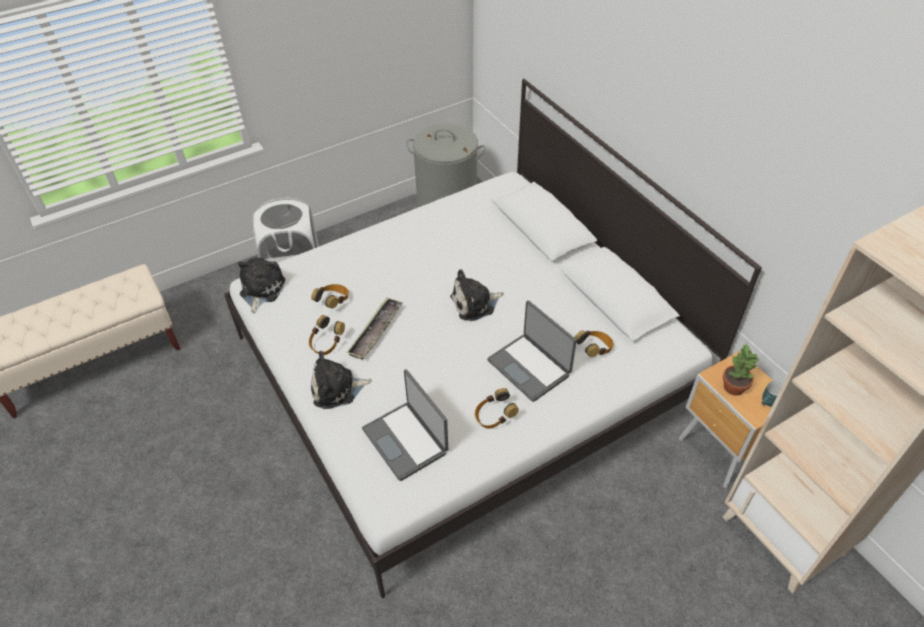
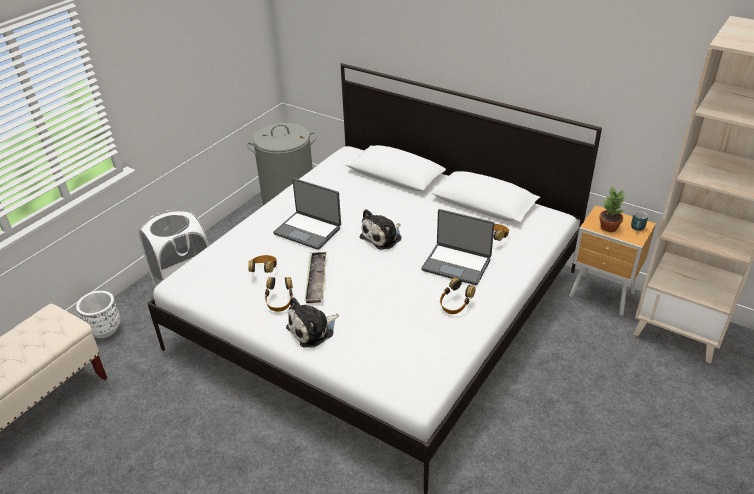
camera: 25 degrees left, 10 degrees down
(205, 297) = (104, 329): none -> white planter
(261, 290) = (189, 283): plush toy -> none
(406, 440) = (399, 344): laptop -> laptop (308, 230)

